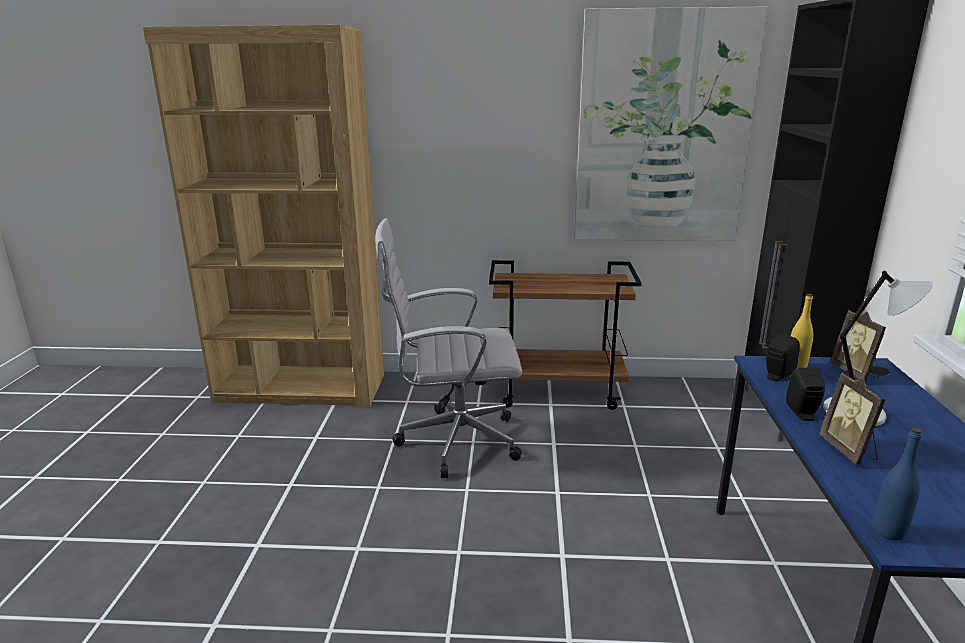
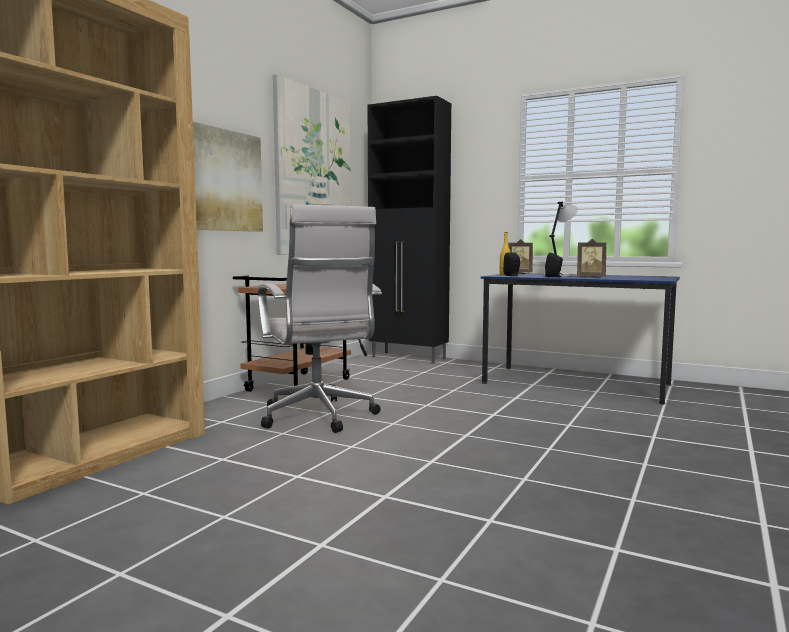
camera: 65 degrees left, 15 degrees down
(453, 441) = (319, 417): white office chair -> white office chair turned 45 degrees counterclockwise
(490, 157) = (223, 180): none -> picture
(889, 532) = (653, 279): blue bottle -> none

